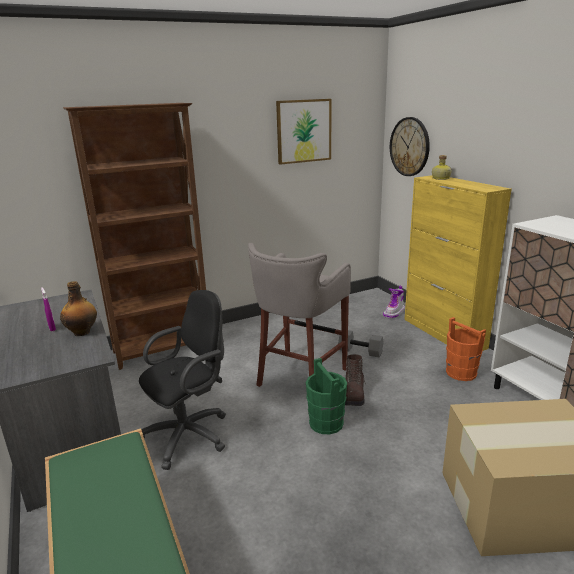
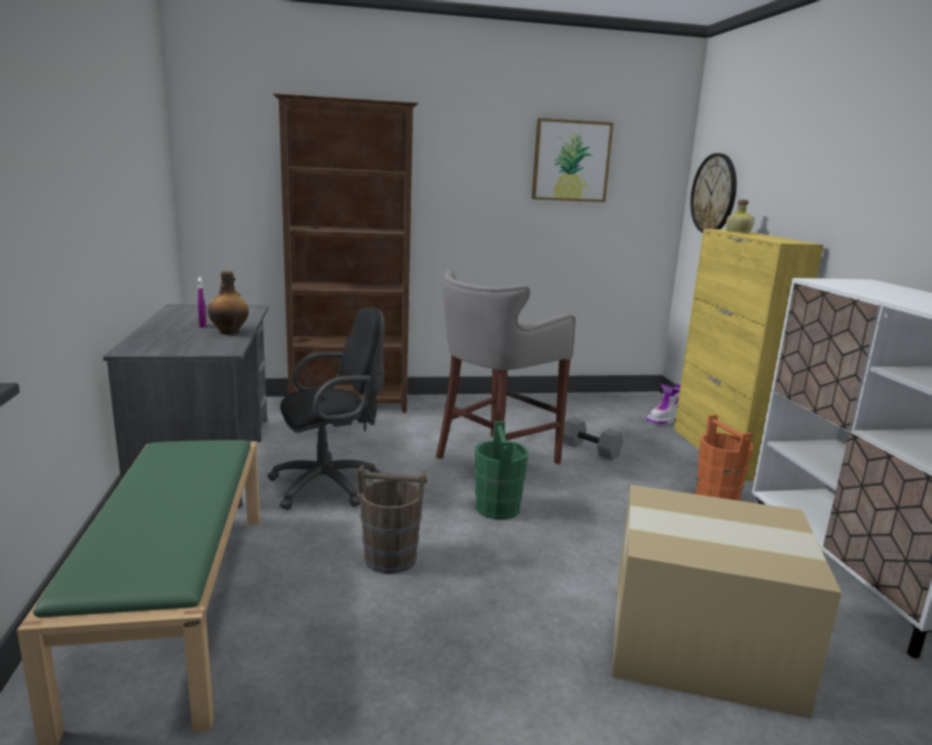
camera: 15 degrees right, 5 degrees down
(274, 495) = (390, 558): none -> brown bucket
(354, 394) = (552, 489): brown boot -> none

